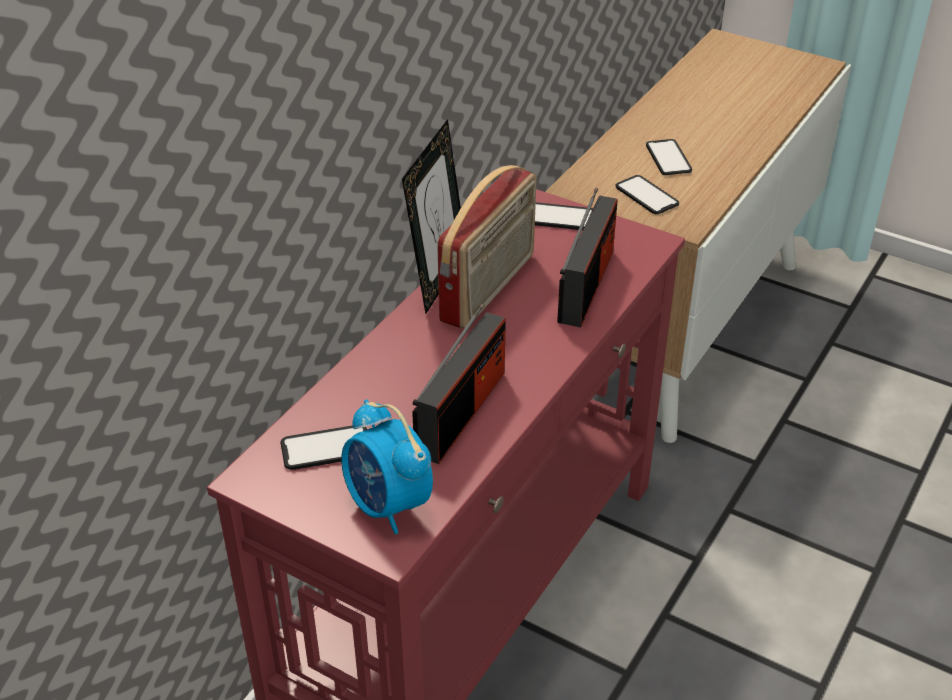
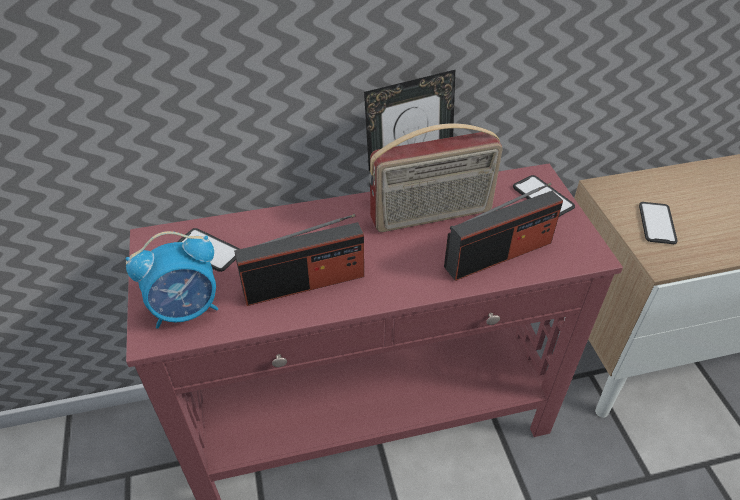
camera: 45 degrees right, 5 degrees up
(388, 505) = (187, 309): alarm clock -> alarm clock turned 120 degrees counterclockwise
(668, 158) = (711, 206): phone -> none

